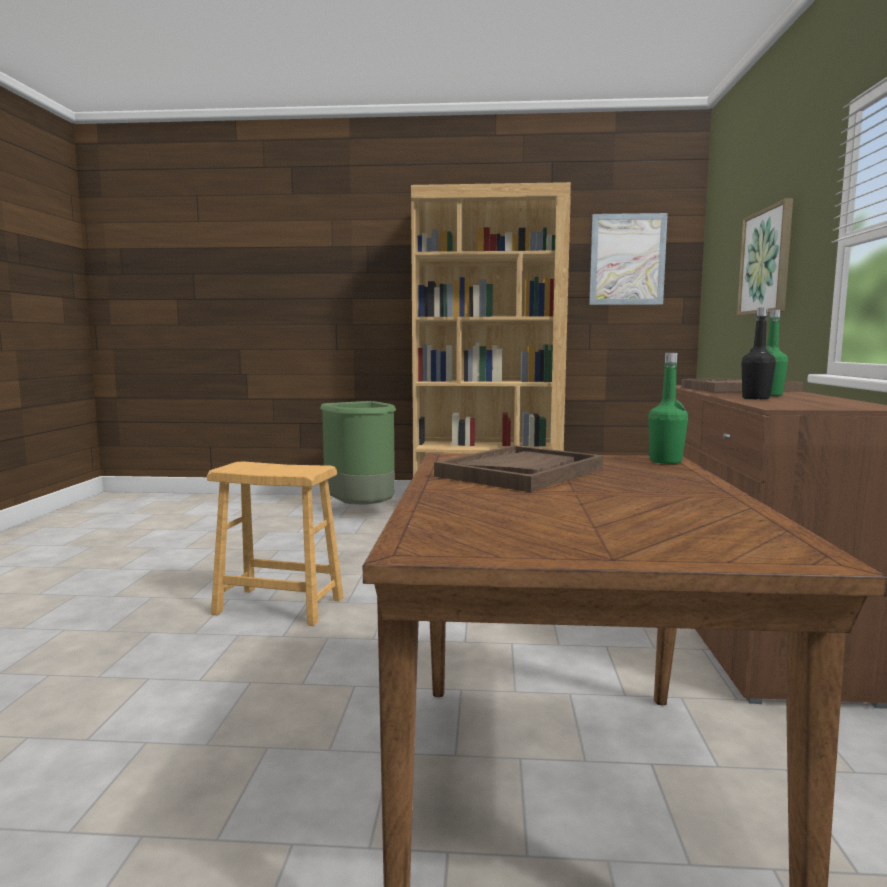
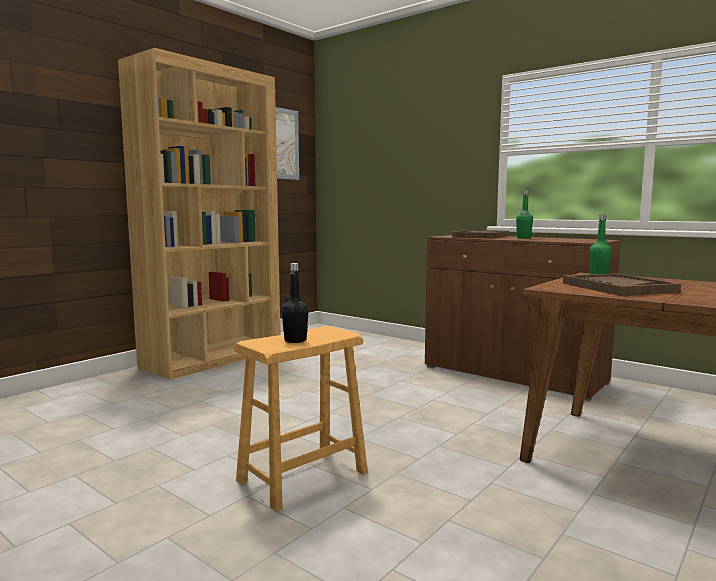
camera: 55 degrees left, 0 degrees up
(362, 511) = (119, 392): green trash can -> none
(755, 398) = (541, 239): black bottle -> black bottle (295, 340)
(766, 262) = (415, 157): picture -> none

